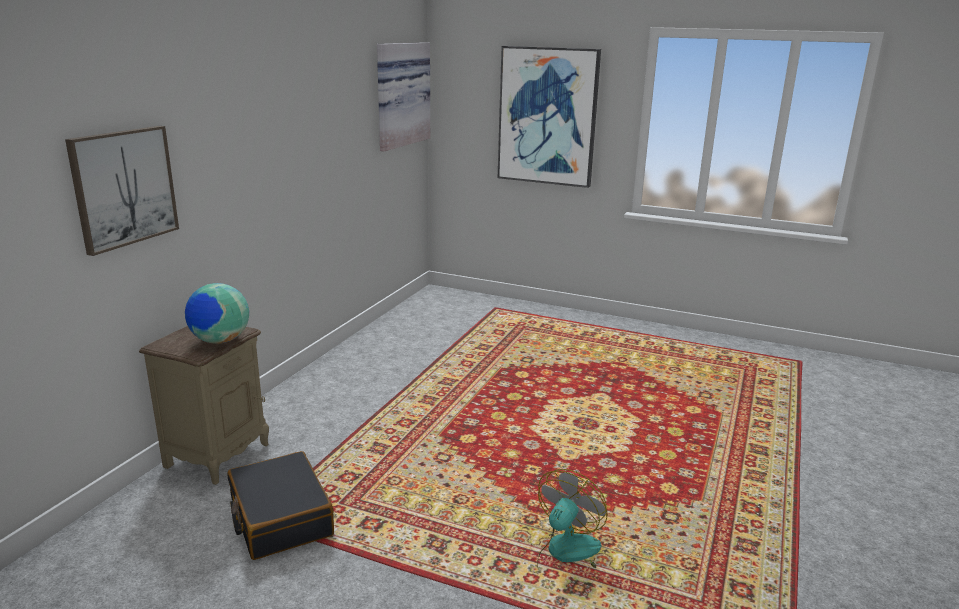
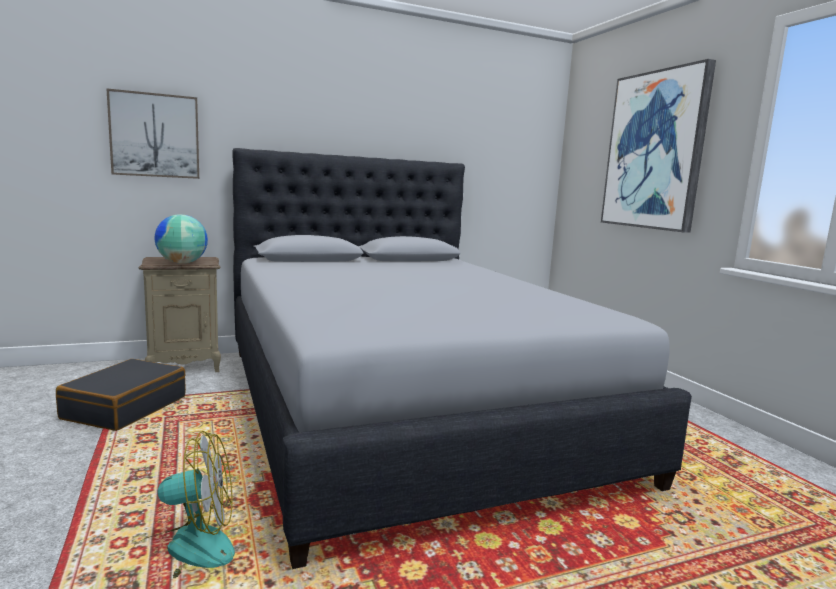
camera: 45 degrees right, 10 degrees down
(400, 94) = (514, 133): picture -> none
(473, 399) = (403, 406): none -> grey bed

